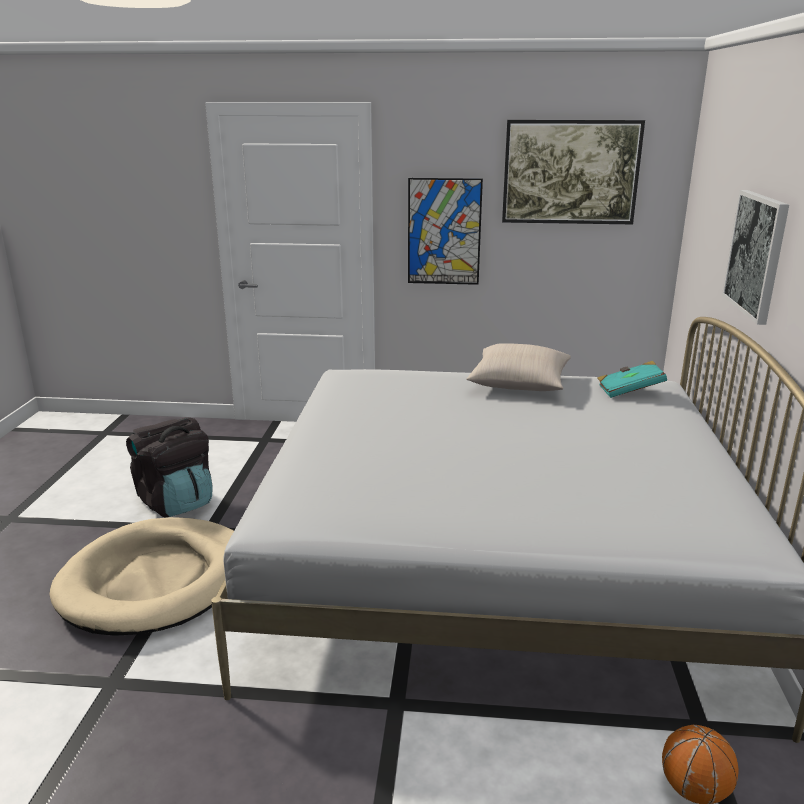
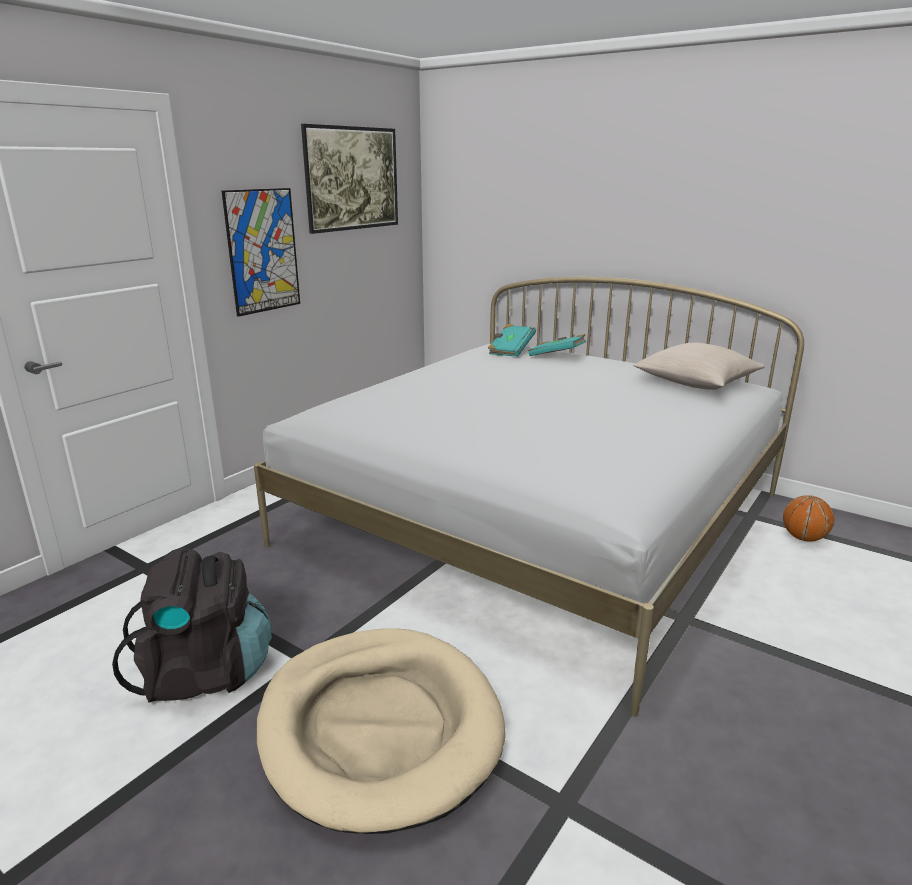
camera: 60 degrees left, 0 degrees up
(519, 384) = (450, 370): beige pillow -> beige pillow (696, 383)
(651, 413) = (556, 356): none -> turquoise book
(756, 254) = (587, 219): picture -> none

